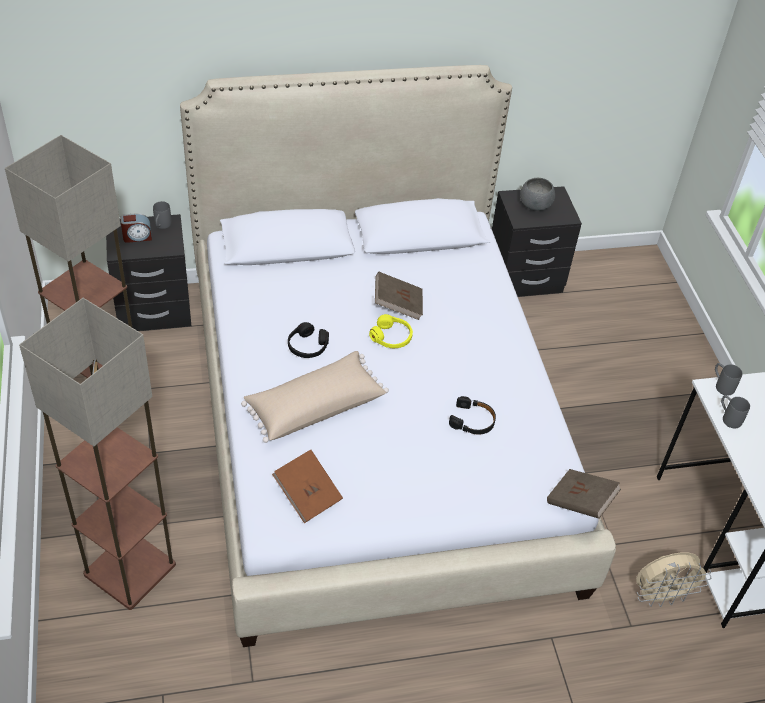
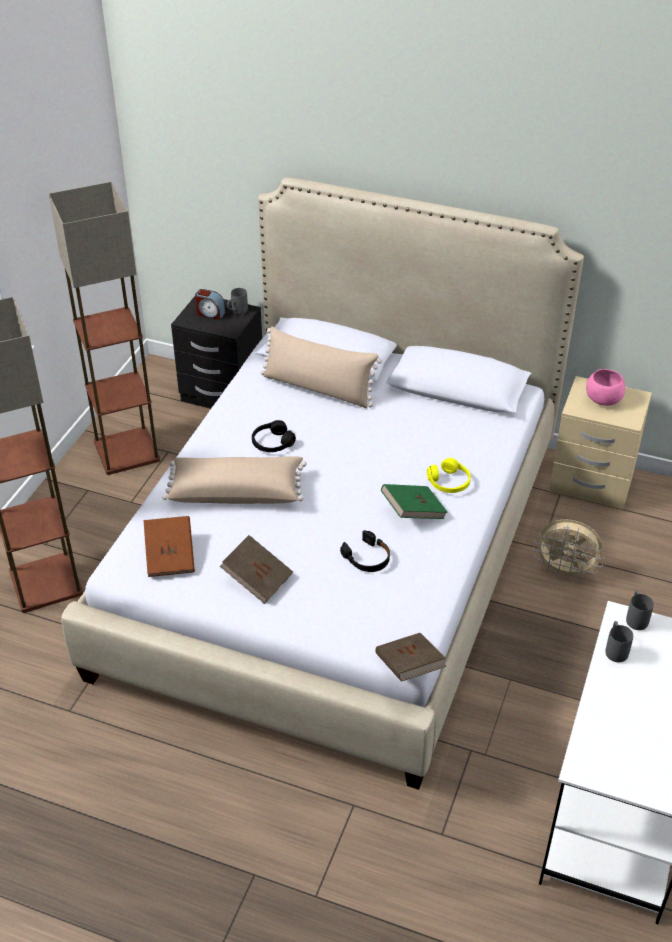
camera: 35 degrees right, 5 degrees down
(304, 278) = (318, 388): none -> beige pillow
(391, 337) = (353, 462): yellow headphones -> yellow headphones (449, 482)
(398, 305) = (383, 438): brown book -> brown book (257, 579)
(475, 363) = (413, 512): none -> green book
(524, 278) = (591, 482): black nightstand -> beige nightstand
(535, 205) = (603, 400): grey bowl -> pink bowl
(661, 596) = (496, 823): beige fan -> beige fan (565, 571)

